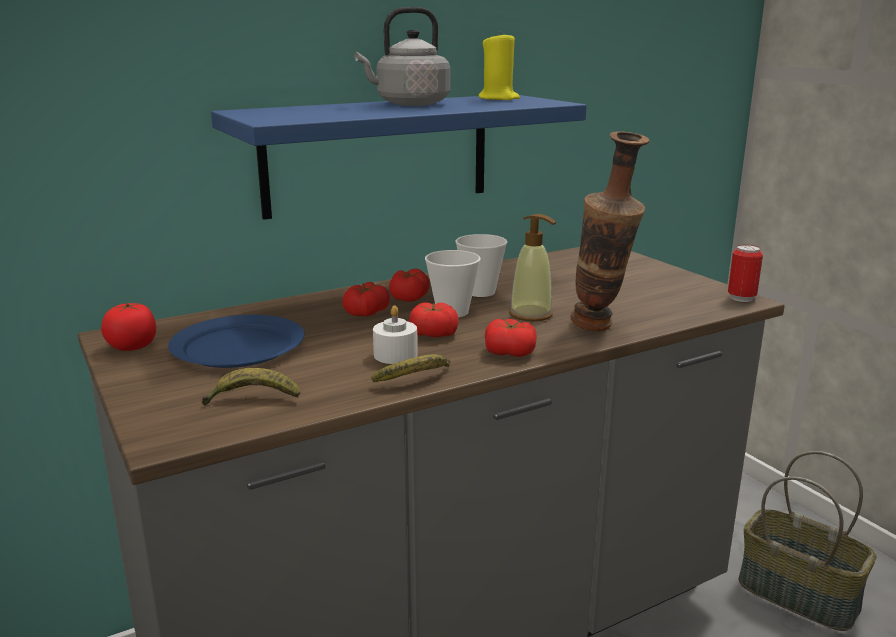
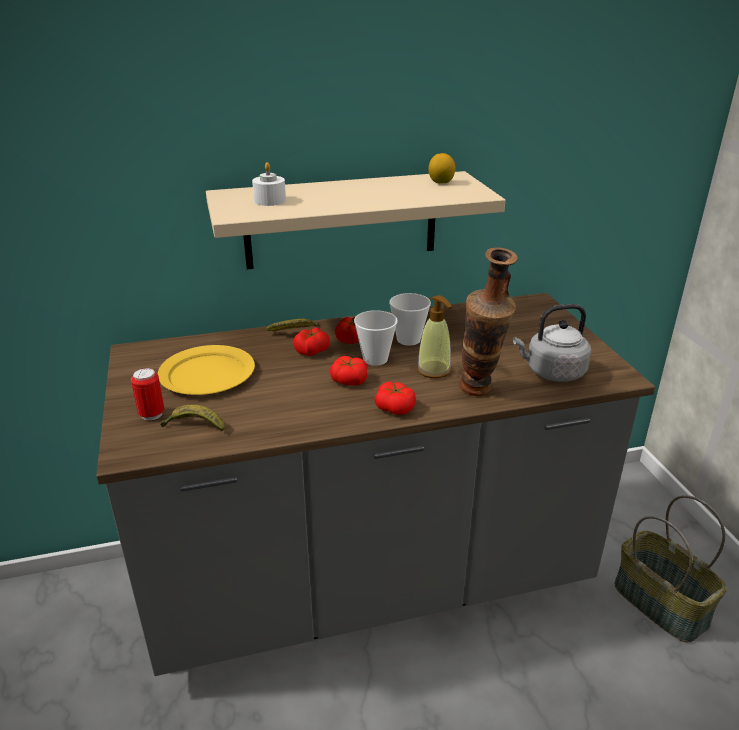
camera: 15 degrees right, 10 degrees up
(132, 346) = (139, 364): tomato -> none
(237, 347) = (206, 374): blue plate -> yellow plate
(378, 154) = (341, 220): blue shelf -> beige shelf
(395, 355) = (310, 398): white candle -> white candle (270, 200)
(409, 104) = (359, 189): grey kettle -> grey kettle (552, 372)
(417, 379) = (313, 425): banana -> banana (294, 332)
(498, 98) = (441, 182): yellow candle -> lemon
(741, 298) = (620, 374): can -> can (151, 414)

